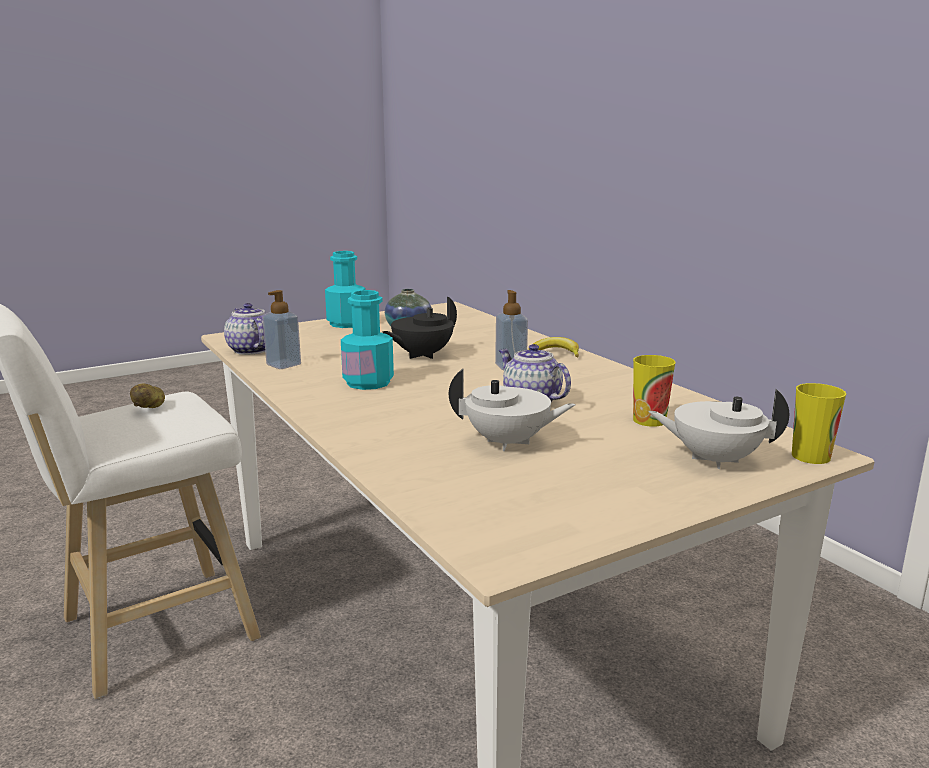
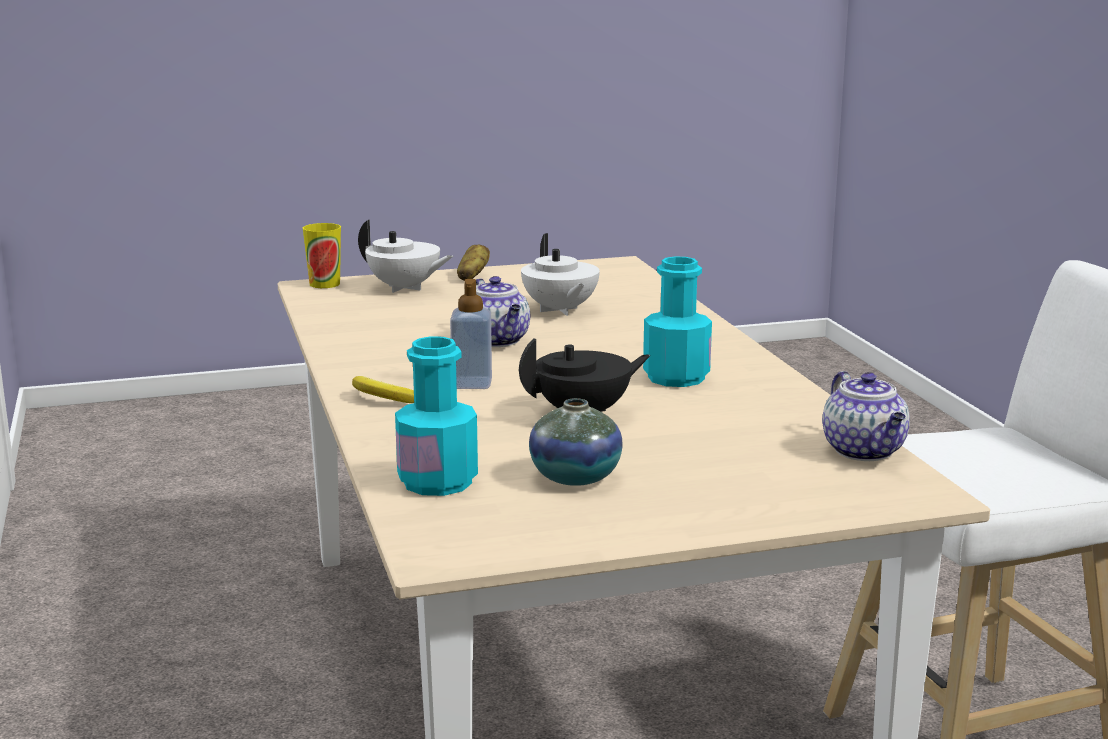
camera: 165 degrees left, 0 degrees up
(150, 407) = (989, 463): potato -> potato (472, 277)
(283, 365) = (797, 416): soap dispenser -> none
(346, 323) = (695, 510): turquoise bottle -> turquoise bottle (437, 482)
(508, 442) = (559, 310): white teapot -> white teapot turned 135 degrees counterclockwise
(649, 420) = (405, 315): cup -> none

